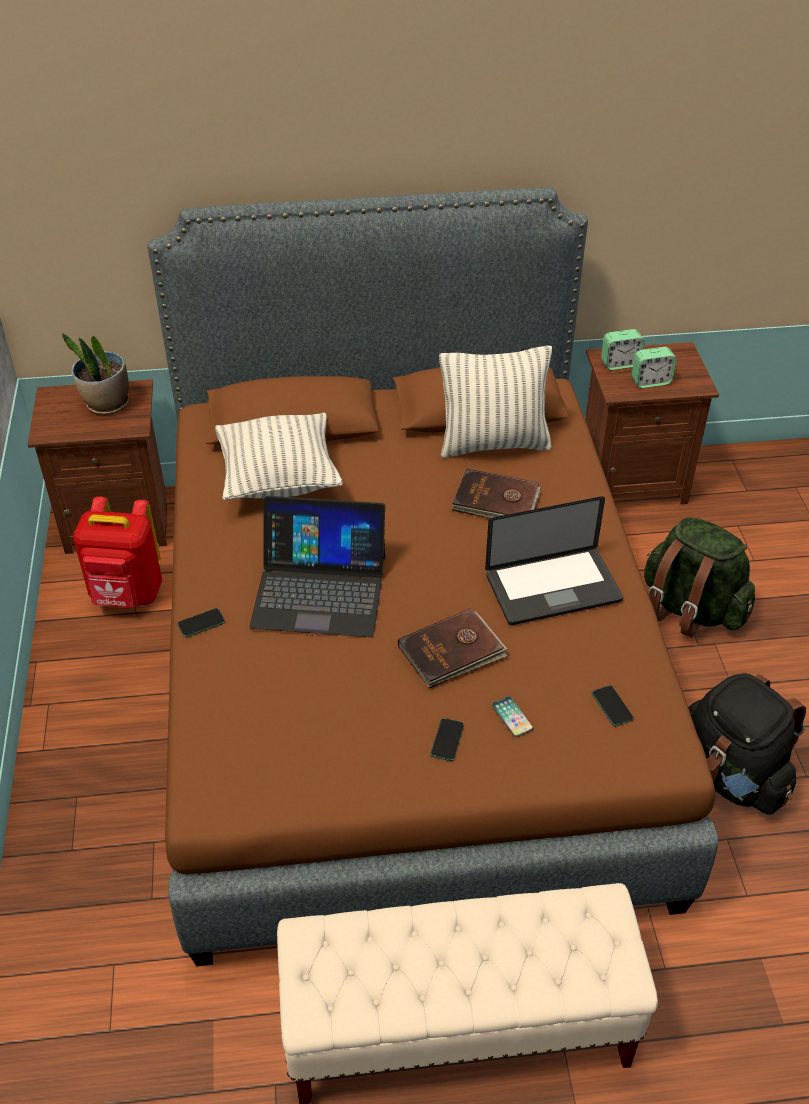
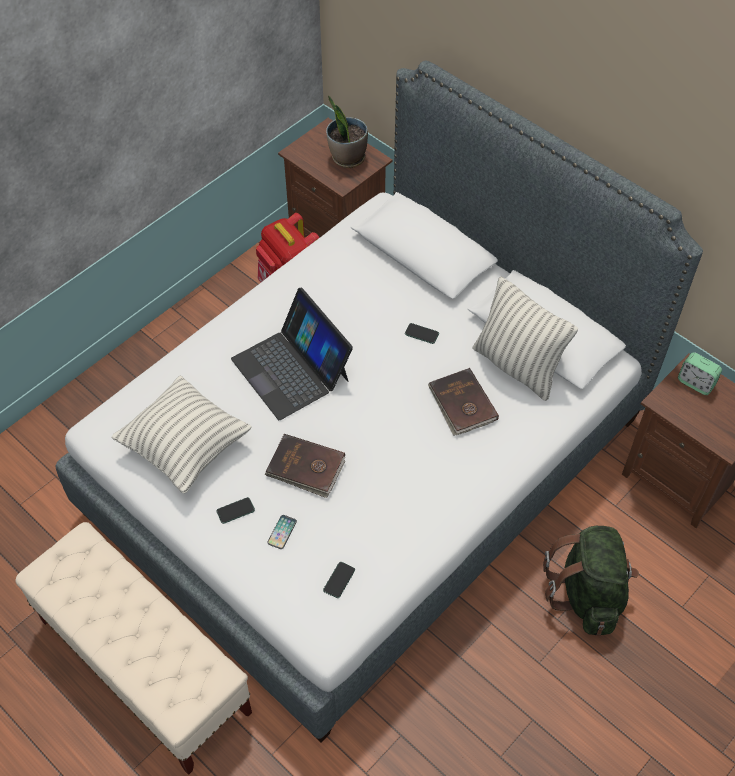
camera: 50 degrees right, 10 degrees up
(201, 623) = (215, 334): phone -> phone (421, 334)
(279, 479) = (365, 283): pillow -> pillow (185, 447)
(403, 670) = (367, 463): brown bed -> white bed
(553, 588) = (412, 486): laptop -> none
(651, 381) = (696, 414): alarm clock -> none
(730, 775) = (457, 707): black backpack -> none

